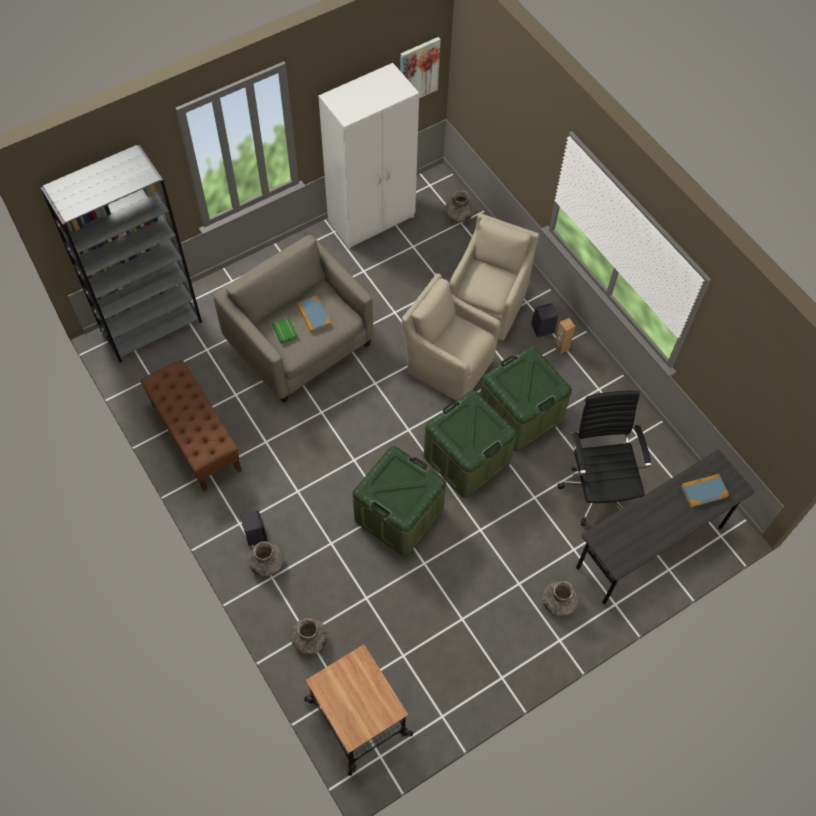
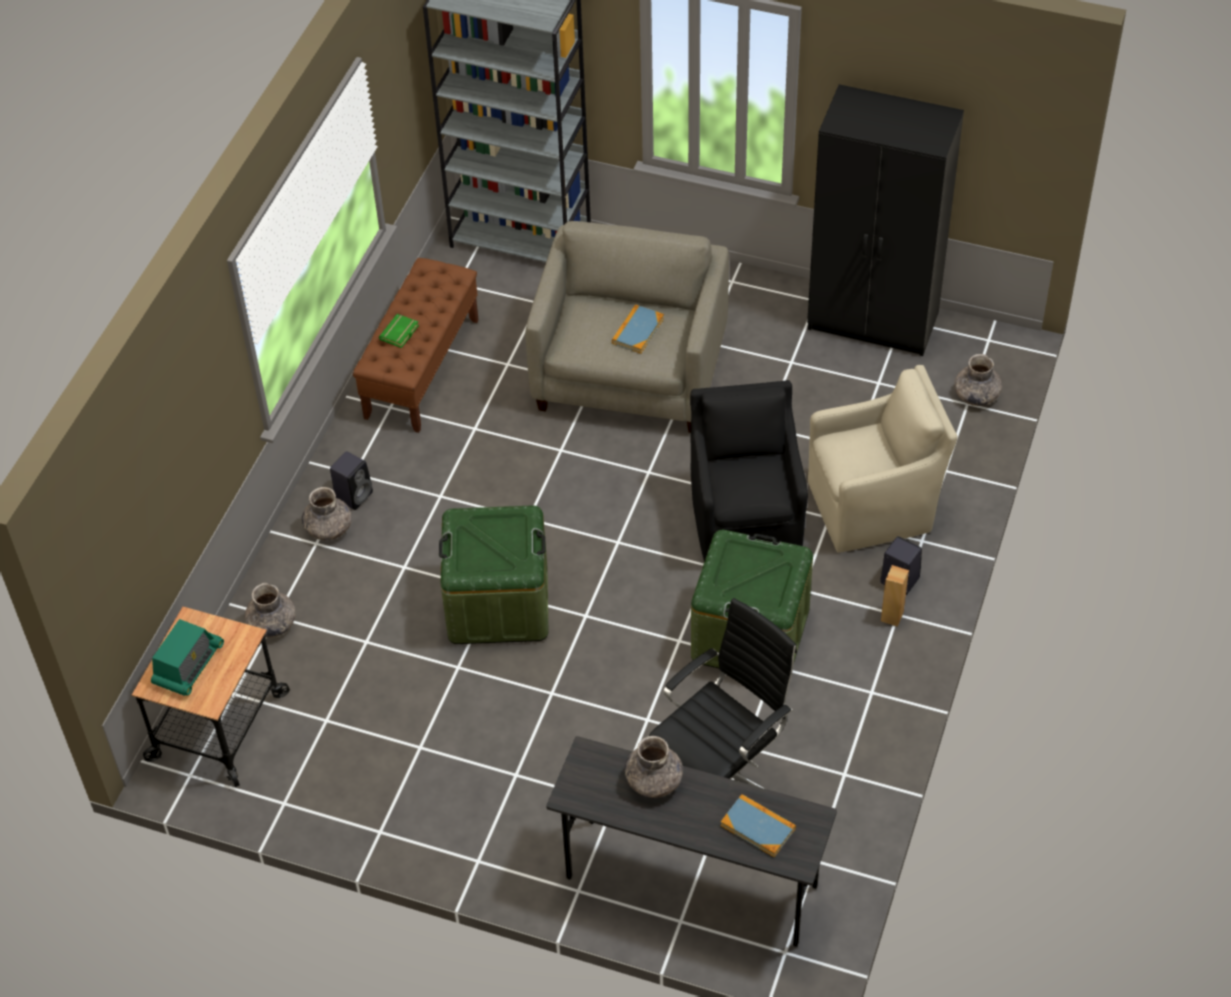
camera: 55 degrees right, 10 degrees down
(286, 331) = (591, 322): green book -> green book (400, 334)
(354, 705) = (188, 665): none -> radio
(372, 219) = (874, 322): white wardrobe -> black wardrobe
(418, 70) = (1010, 152): picture -> none
(448, 364) = (746, 522): beige armchair -> black armchair
(466, 458) = (634, 621): green storage box -> none
(558, 602) = (527, 829): grey vase -> grey vase (654, 780)

